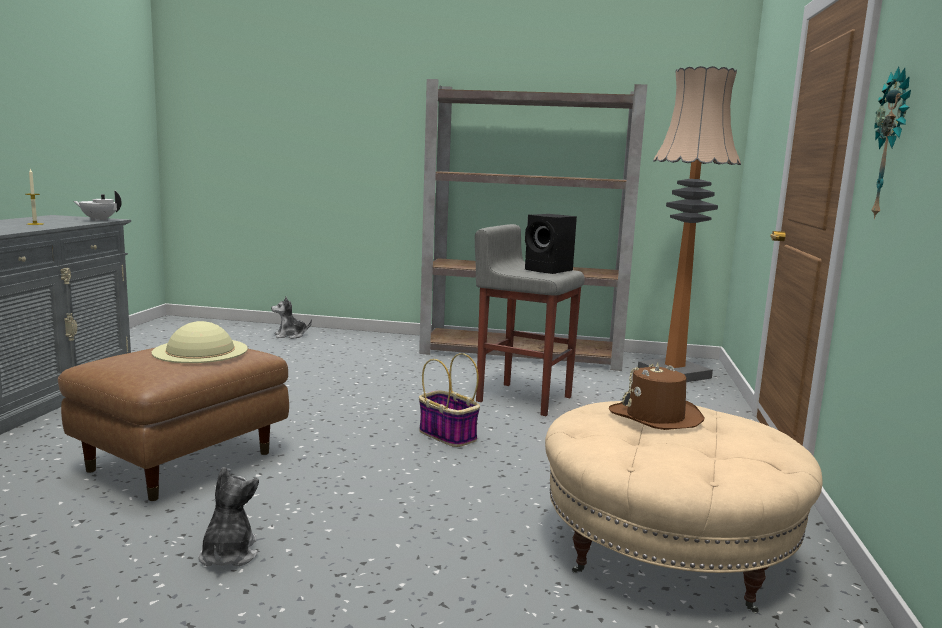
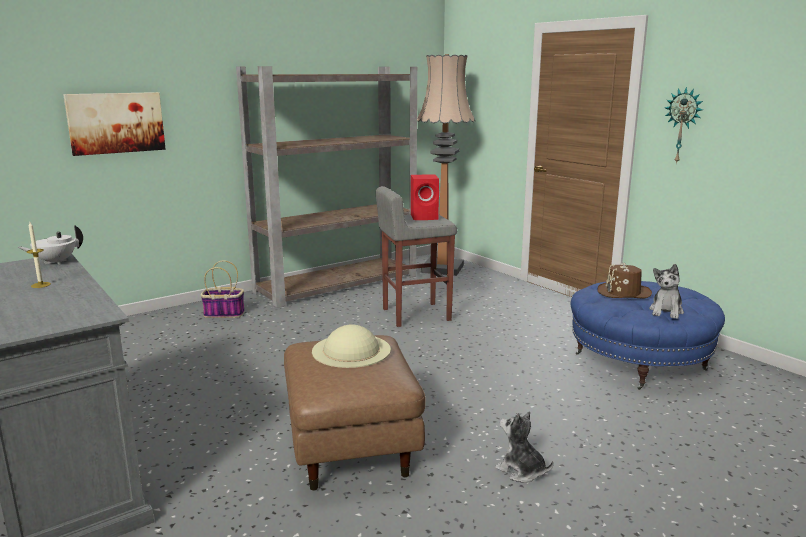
camera: 45 degrees left, 5 degrees up
(290, 335) = (135, 330): plush toy -> plush toy (666, 311)
(321, 138) = (116, 123): none -> picture
(446, 435) = (437, 354): basket -> basket (223, 314)
(549, 270) = (425, 217): black speaker -> red speaker
(666, 549) = (638, 362): beige ottoman -> blue ottoman

